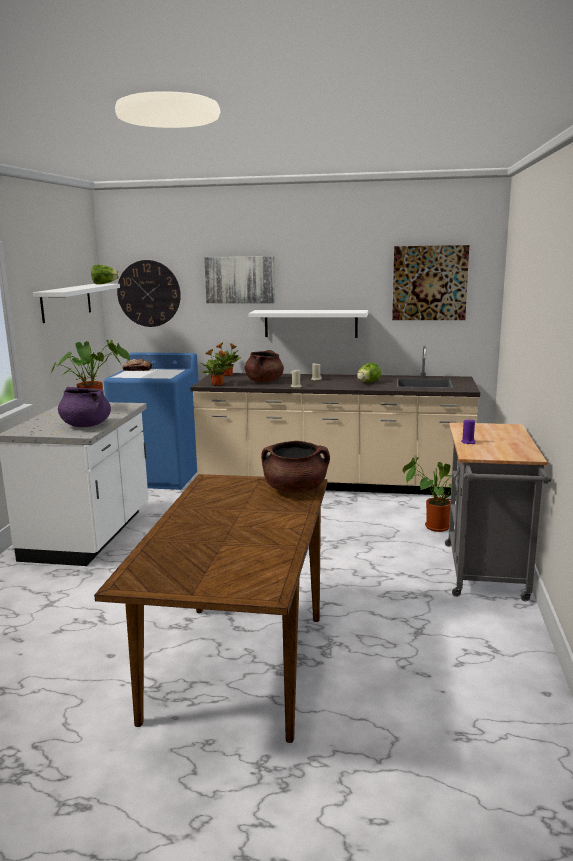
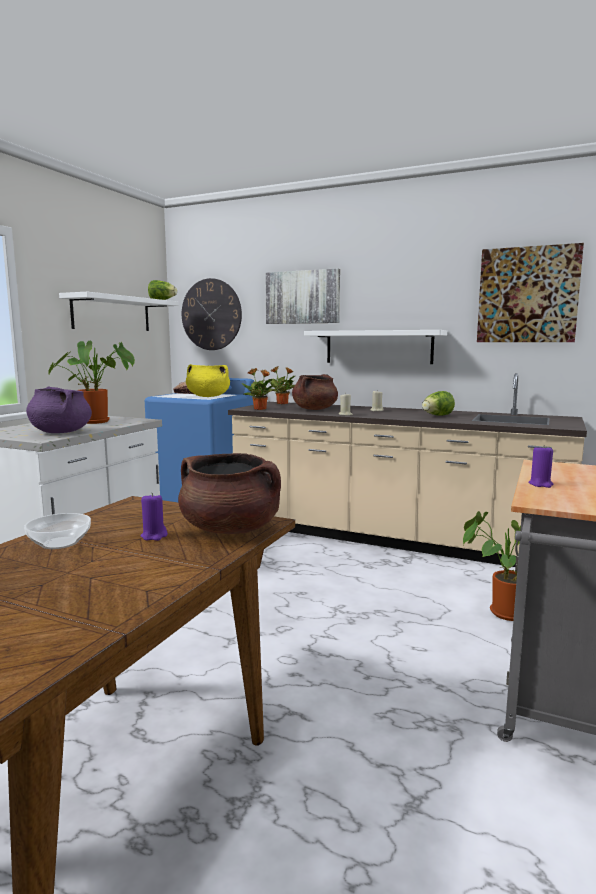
camera: 15 degrees right, 5 degrees down
(163, 374) = (208, 396): none -> yellow cooking pot
(200, 510) = (59, 543): none -> bowl
(254, 499) = (154, 536): none -> purple candle

